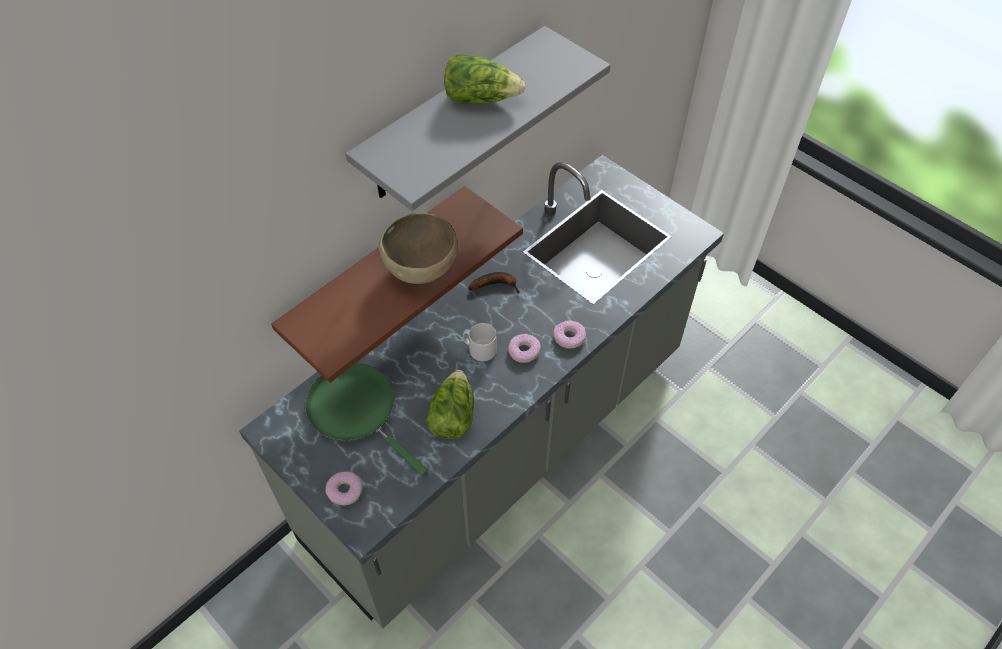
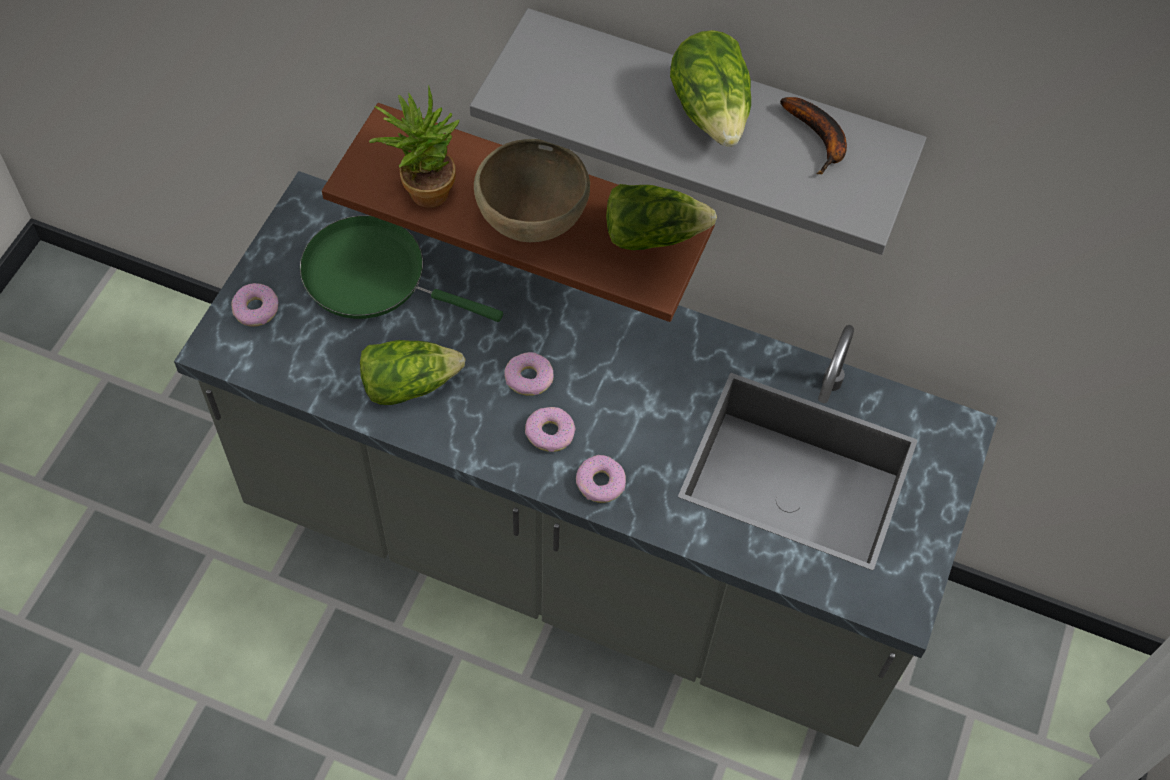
camera: 65 degrees right, 5 degrees up
(356, 411) = (373, 276): green frying pan -> green frying pan turned 90 degrees counterclockwise
(361, 319) = (422, 188): none -> potted plant
(461, 217) = (652, 234): none -> lettuce
(479, 349) = (529, 378): grey mug -> donut
(496, 284) = (652, 359): banana -> banana (819, 139)

